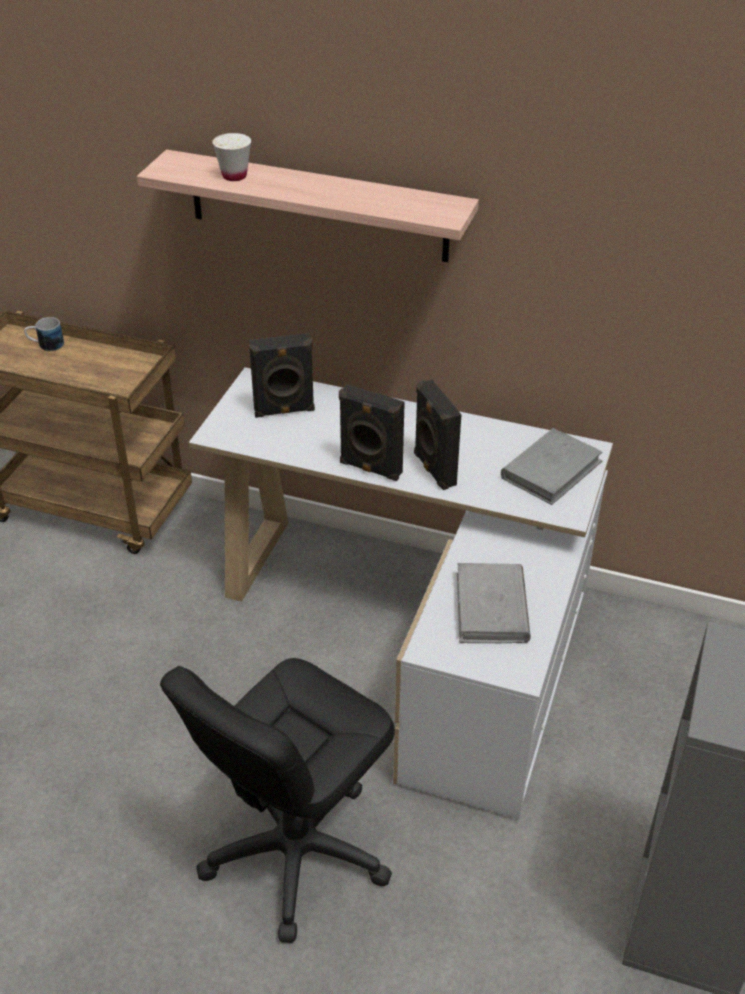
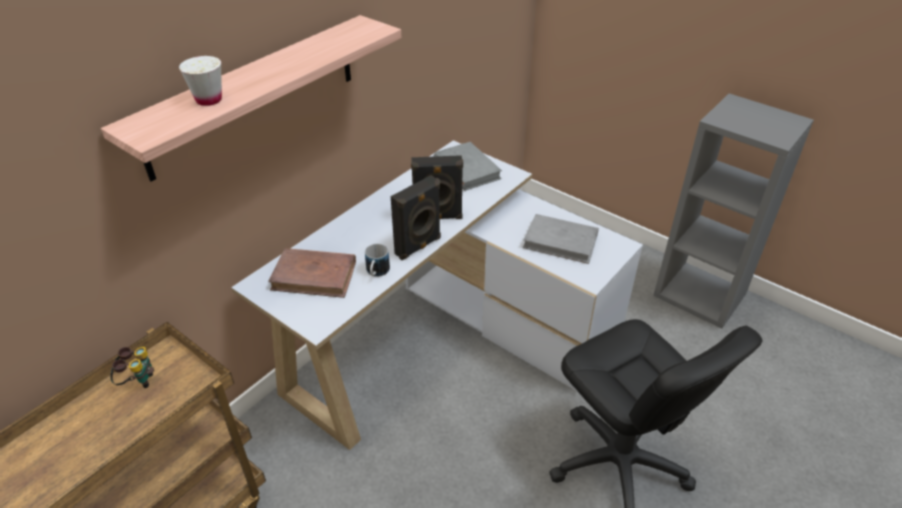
camera: 70 degrees left, 0 degrees up
(46, 345) = (50, 438): mug -> mug (376, 273)
(114, 361) = (137, 380): none -> binoculars
(284, 411) = (314, 276): black speaker -> brown book

